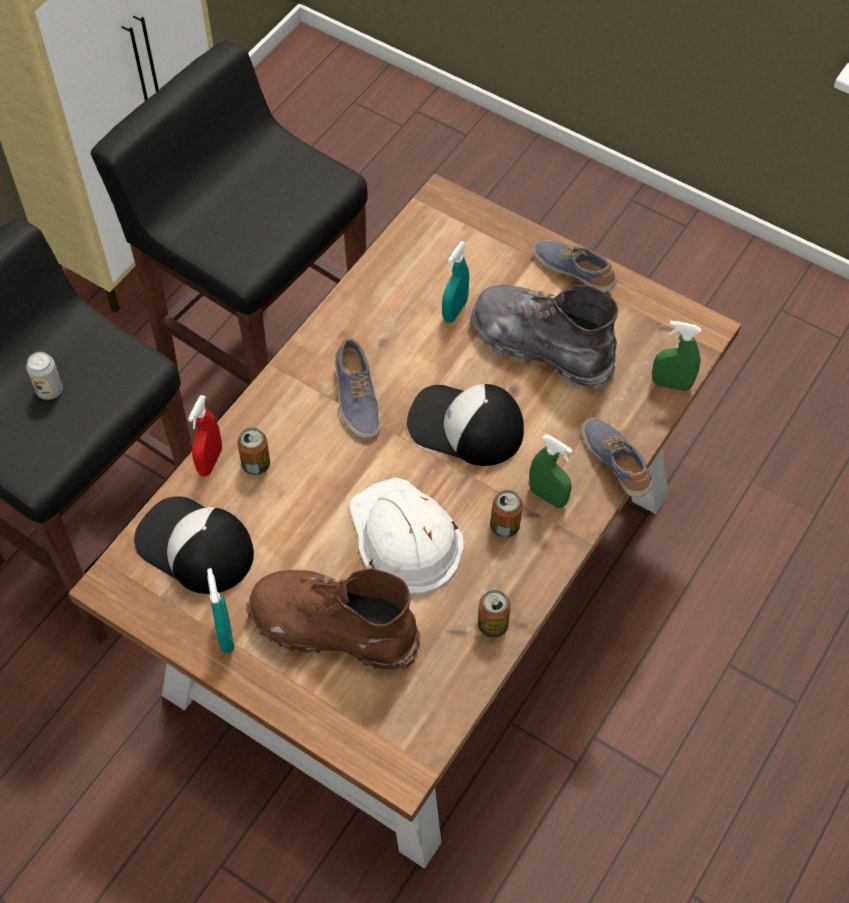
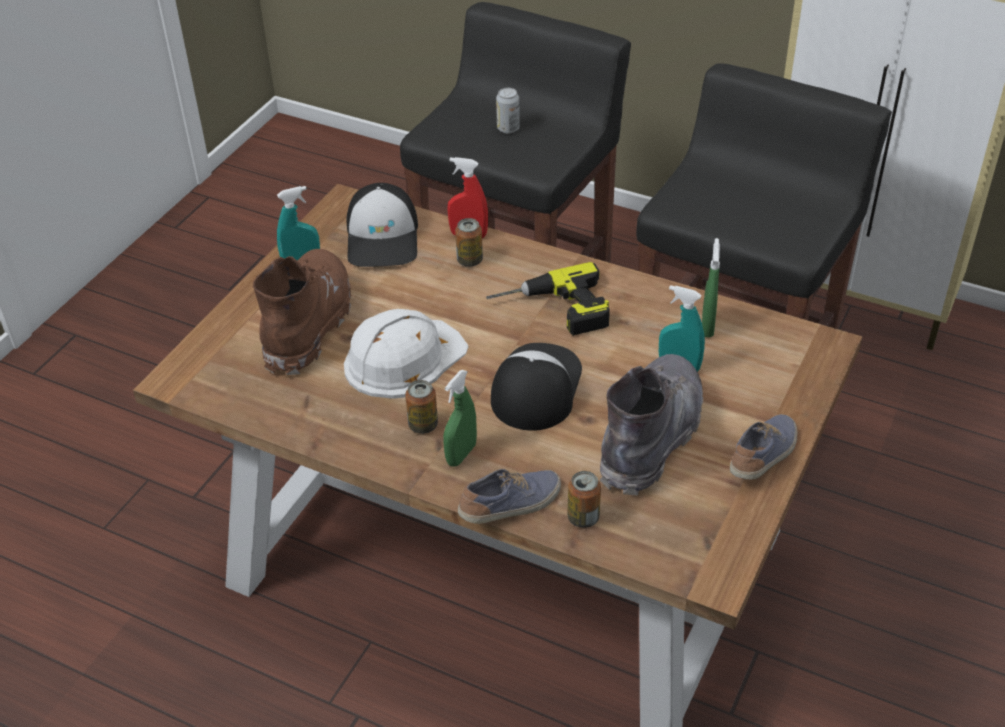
camera: 85 degrees right, 15 degrees down
(194, 547) = (383, 238): cap -> cap turned 150 degrees clockwise
(356, 399) = (552, 311): shoe -> power drill
(492, 625) = (314, 425): can -> can (583, 517)
(671, 384) = (627, 550): green spray bottle -> green spray bottle (707, 326)

